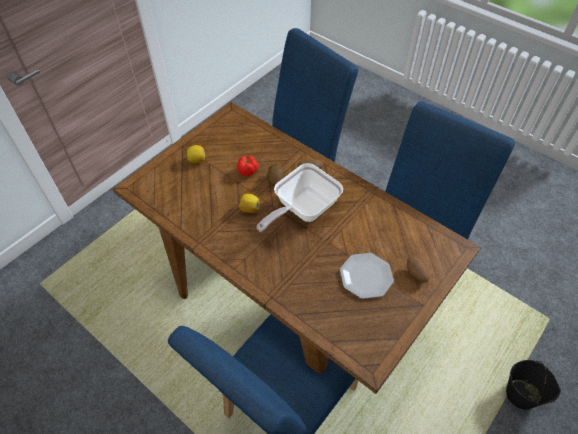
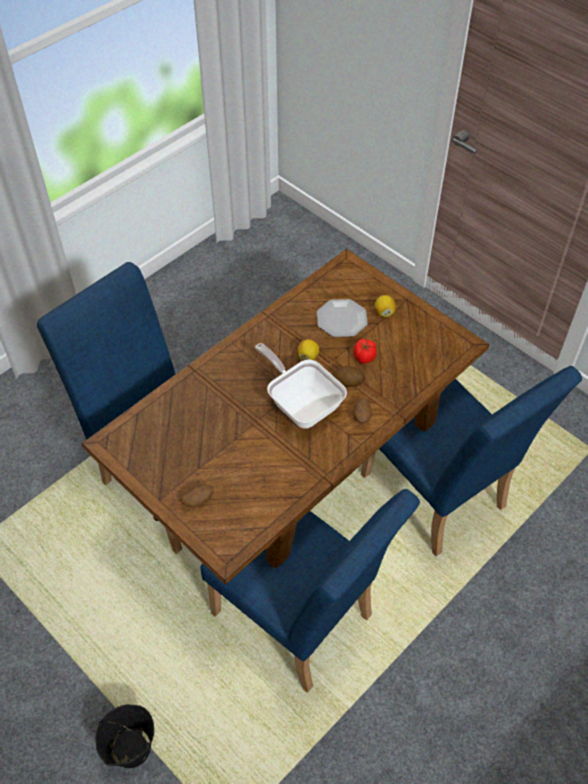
camera: 95 degrees right, 0 degrees up
(366, 276) = (203, 453): plate -> plate (341, 320)

